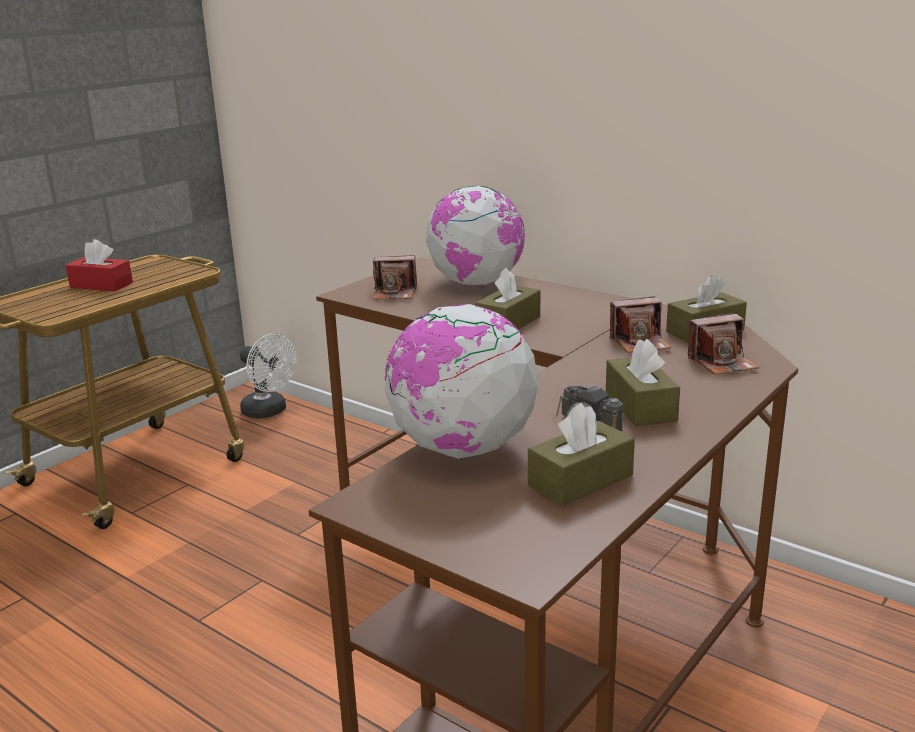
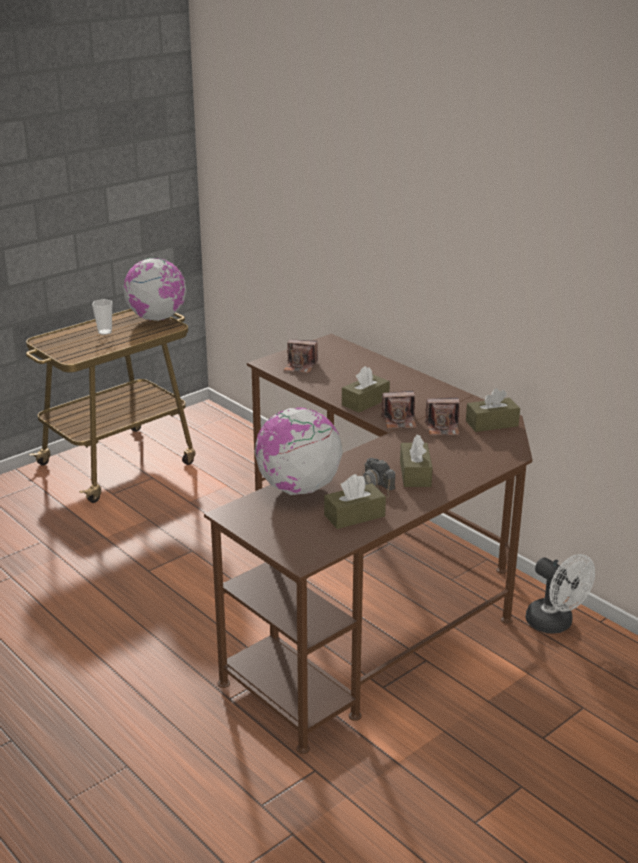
camera: 10 degrees right, 5 degrees up
(101, 285) = (105, 332): red tissue box -> cup
(269, 412) = (219, 427): white fan -> white fan (555, 624)
(477, 283) = (360, 363): globe -> globe (157, 318)
(722, 363) = (485, 450): camera -> camera (399, 421)

